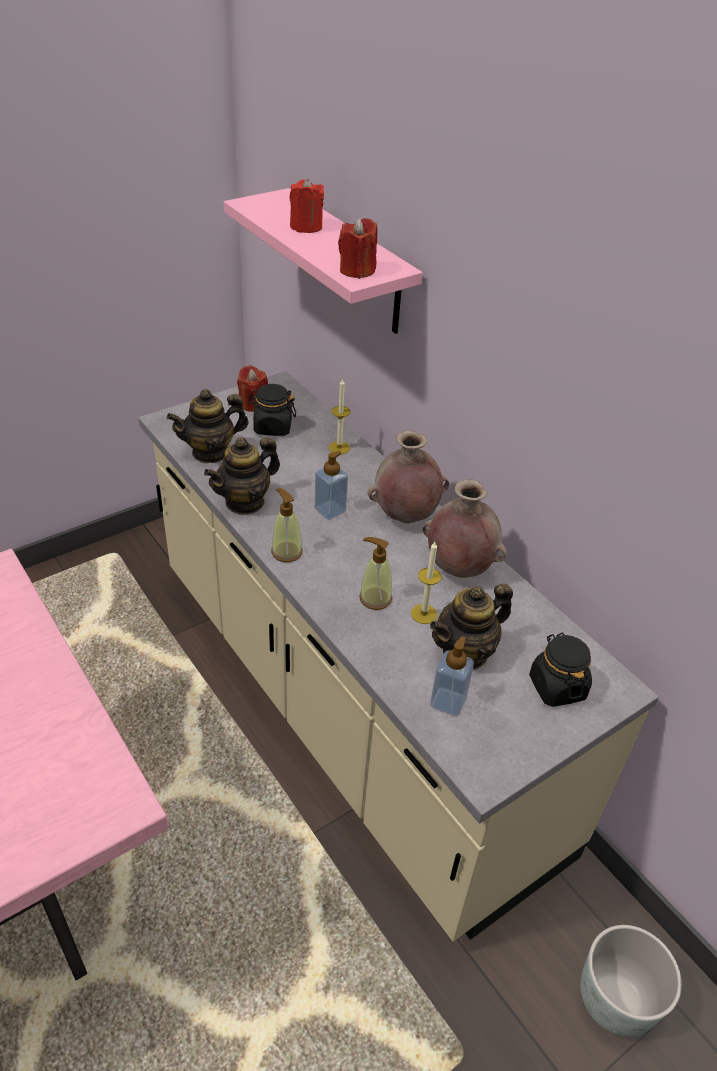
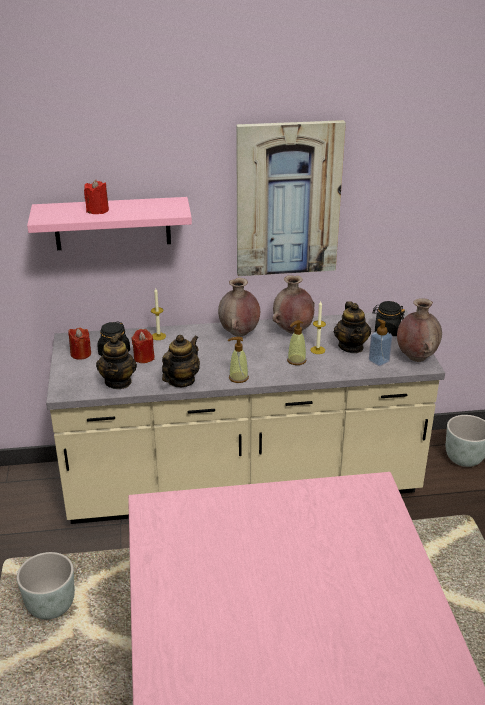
camera: 60 degrees left, 10 degrees down
(66, 616) = (51, 605): none -> grey planter
(245, 502) = (181, 381): teapot -> teapot turned 135 degrees counterclockwise
(330, 510) = (214, 355): soap dispenser -> none
(357, 270) = (169, 210): red candle -> red candle (144, 357)
(500, 753) = (416, 357): none -> brown vase
(539, 361) = (288, 199): none -> picture

